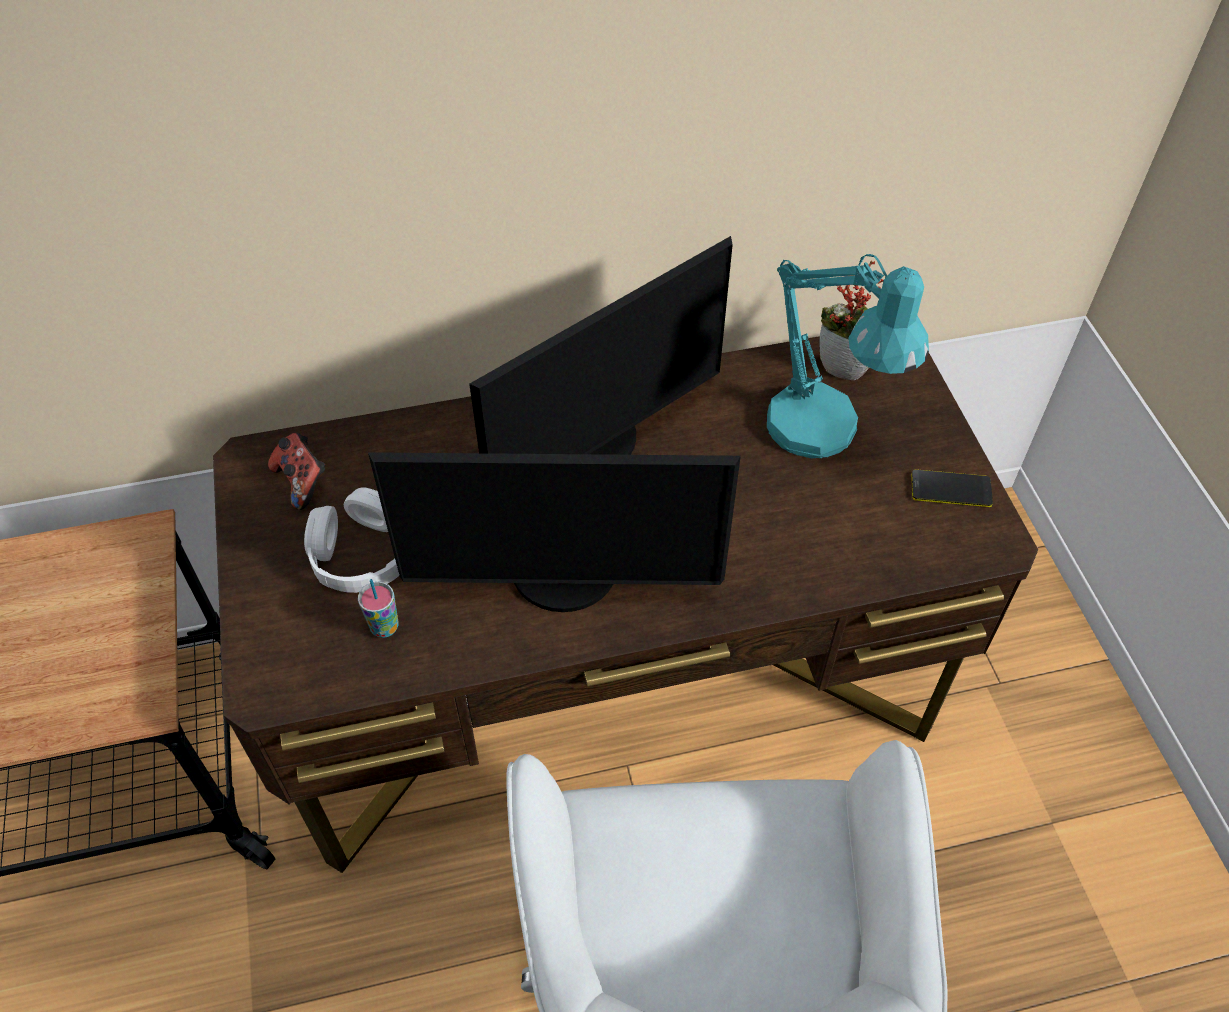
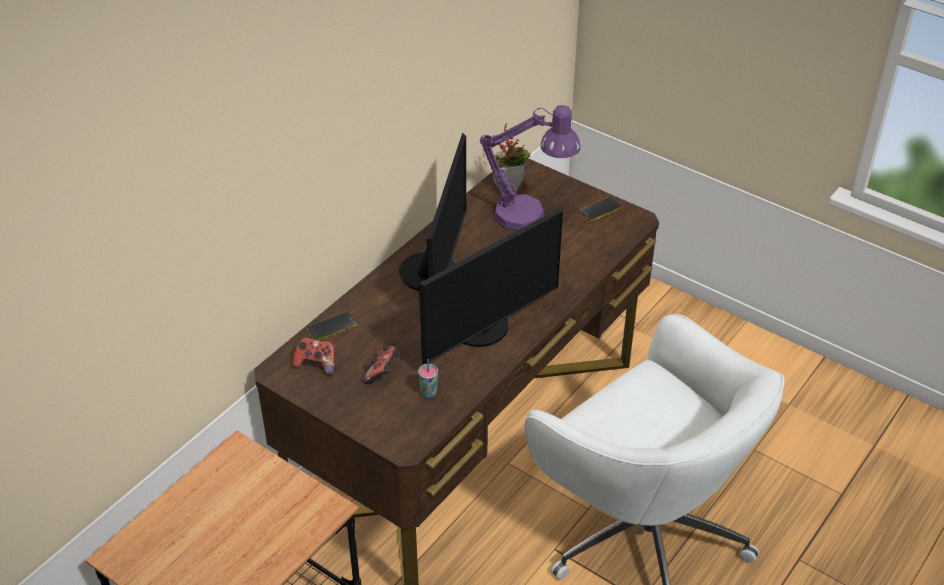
camera: 40 degrees left, 10 degrees down
(363, 553) = (383, 373): white headphones -> game controller
(380, 439) = (332, 327): none -> phone
(824, 437) = (530, 217): turquoise table lamp -> purple table lamp

